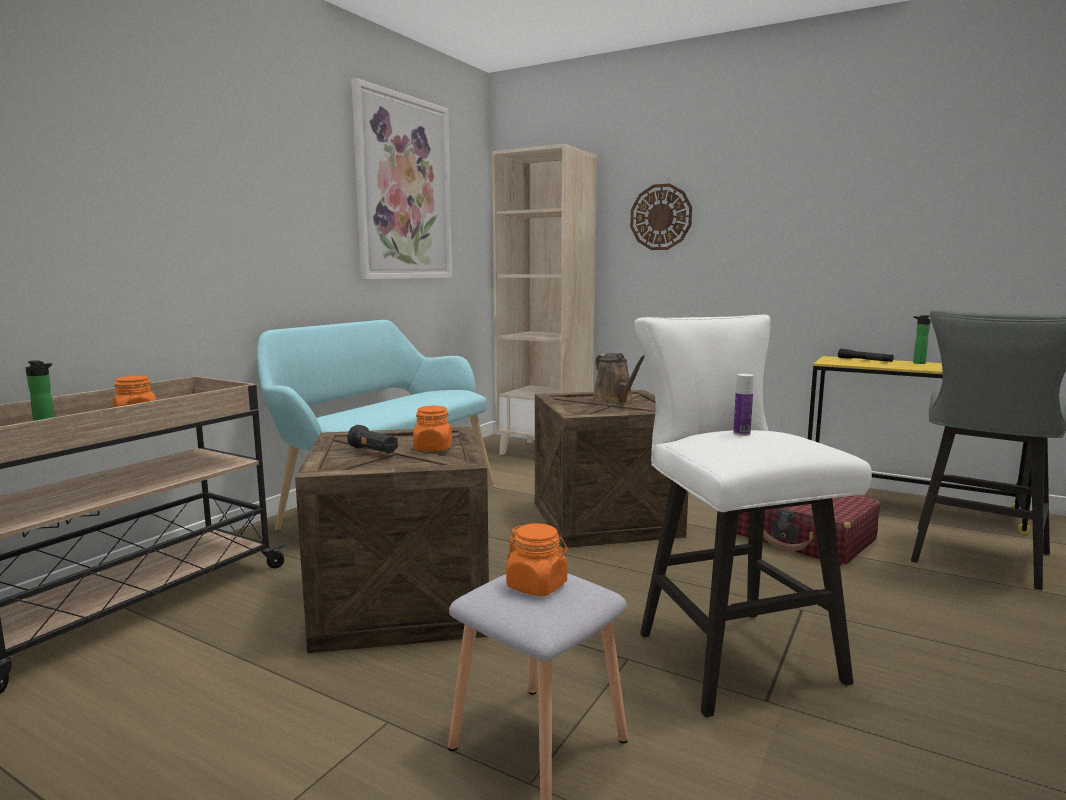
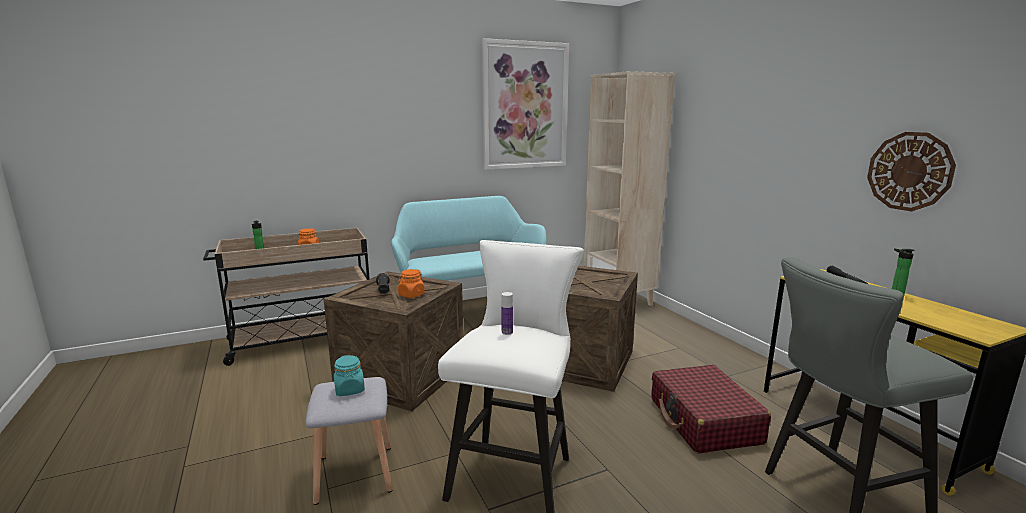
camera: 35 degrees right, 5 degrees up
(537, 586) = (349, 390): orange jar -> turquoise jar
(615, 401) = (591, 279): brown watering can -> none
(661, 217) = (714, 127): wall clock -> wall clock (909, 171)

